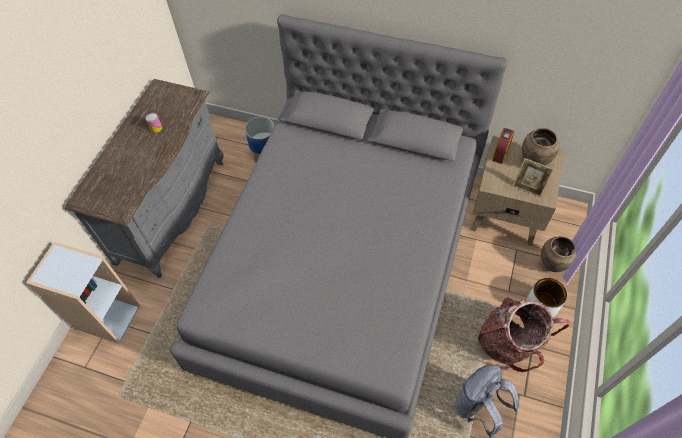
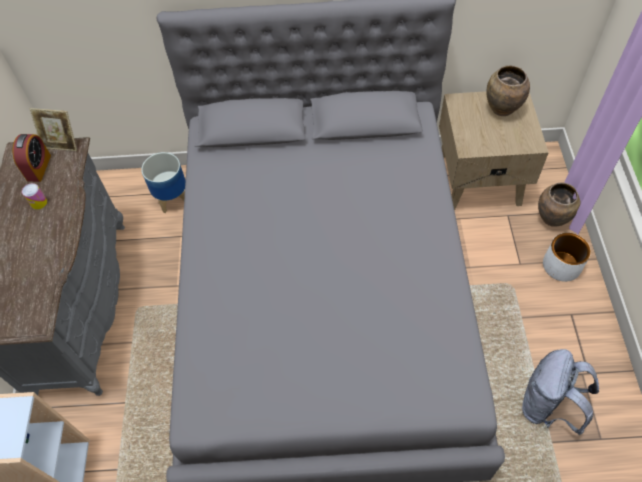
camera: 20 degrees left, 0 degrees up
(500, 153) = (462, 110): alarm clock -> alarm clock (39, 167)
(509, 343) = (547, 320): backpack -> none
(528, 187) = (509, 138): picture frame -> picture frame (61, 144)

